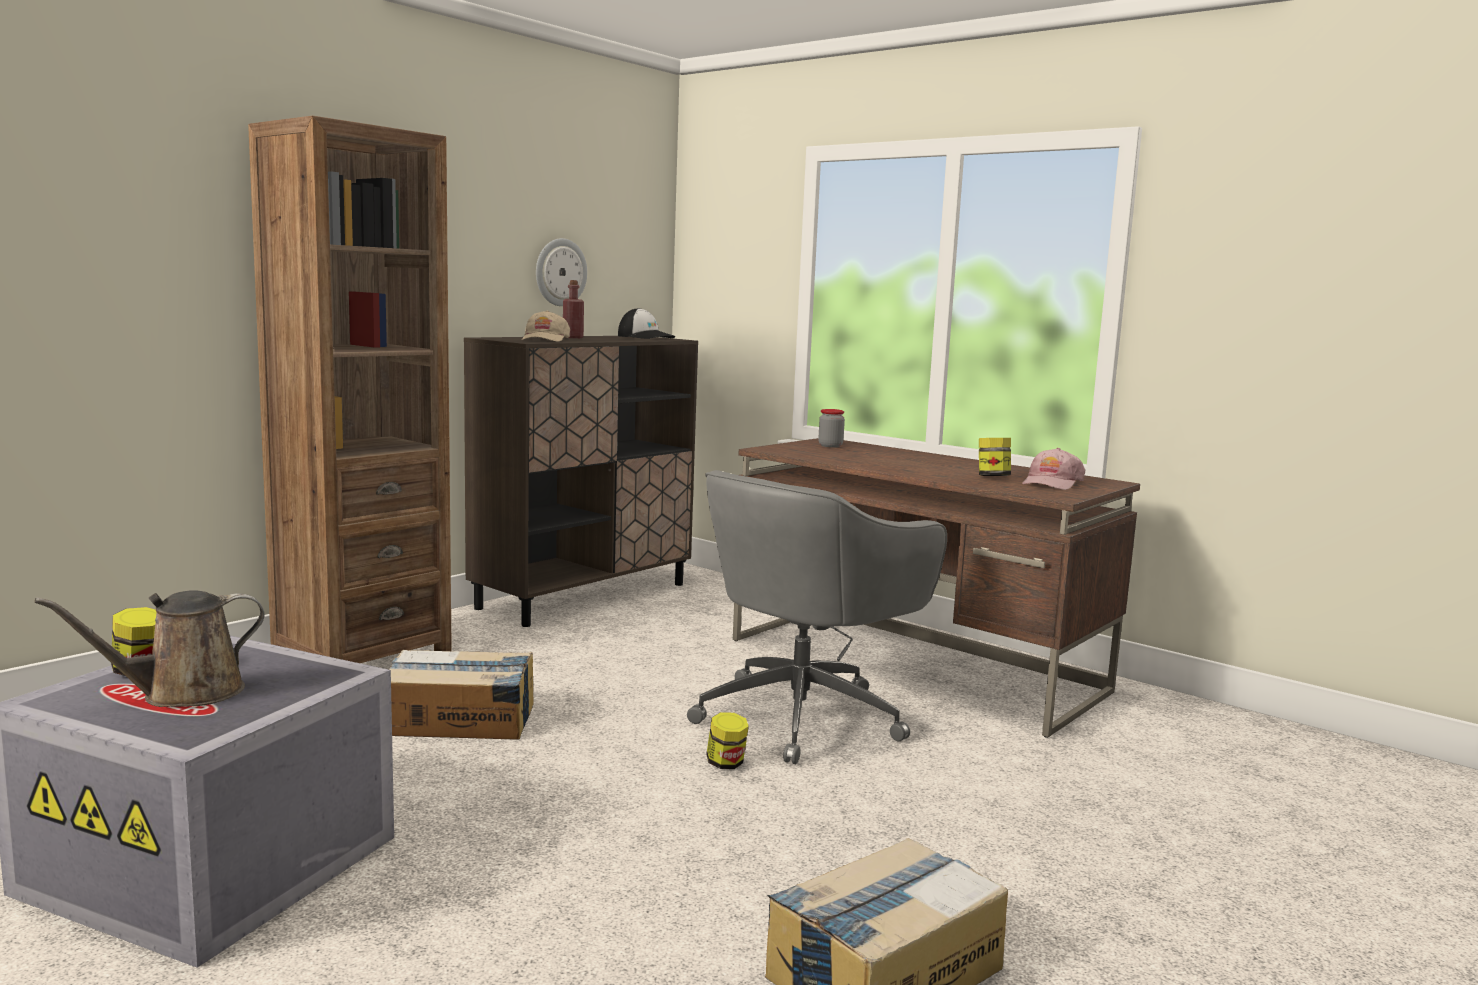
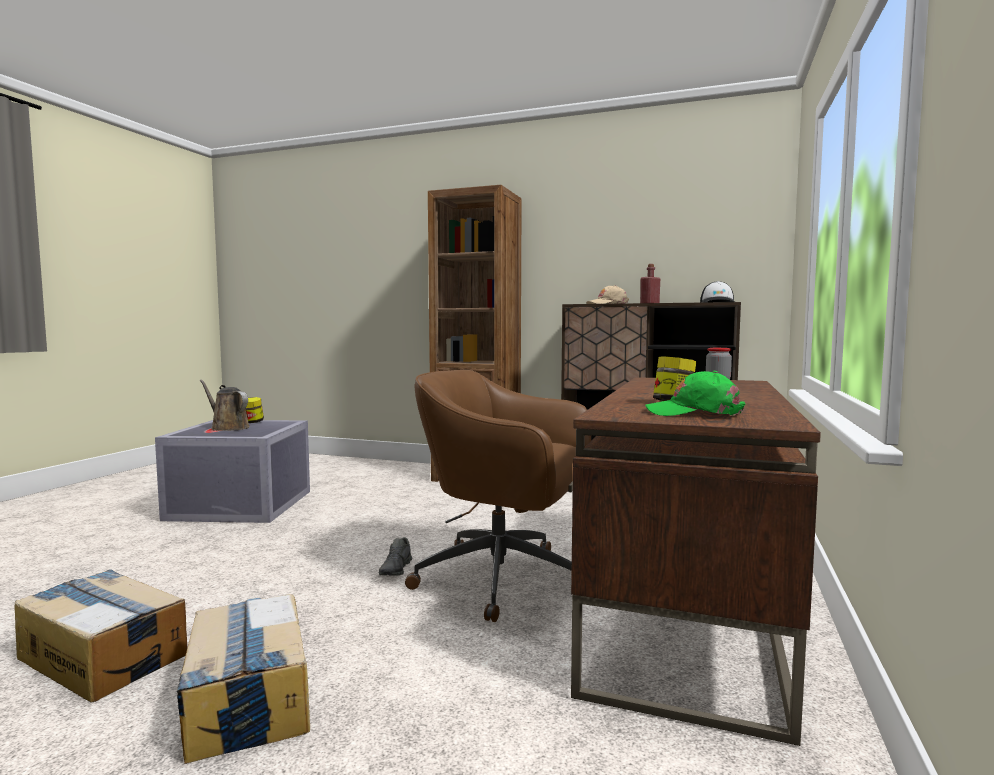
camera: 70 degrees right, 5 degrees down
(460, 720) = (411, 506): cardboard box -> cardboard box (248, 698)
(560, 272) = (662, 261): wall clock -> none
(726, 764) = (396, 569): jar -> grey shoe
(804, 716) = (505, 580): grey office chair -> brown office chair
(1051, 483) = (694, 413): pink cap -> green cap

